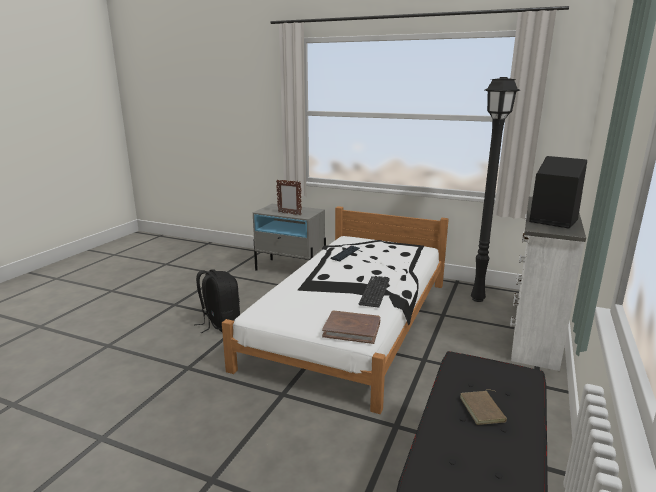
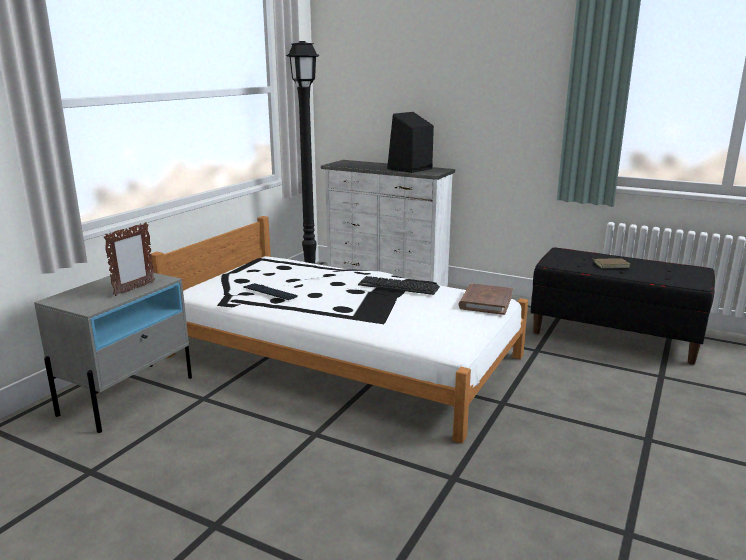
camera: 85 degrees left, 0 degrees up
(220, 324) = (321, 459): black backpack -> none

